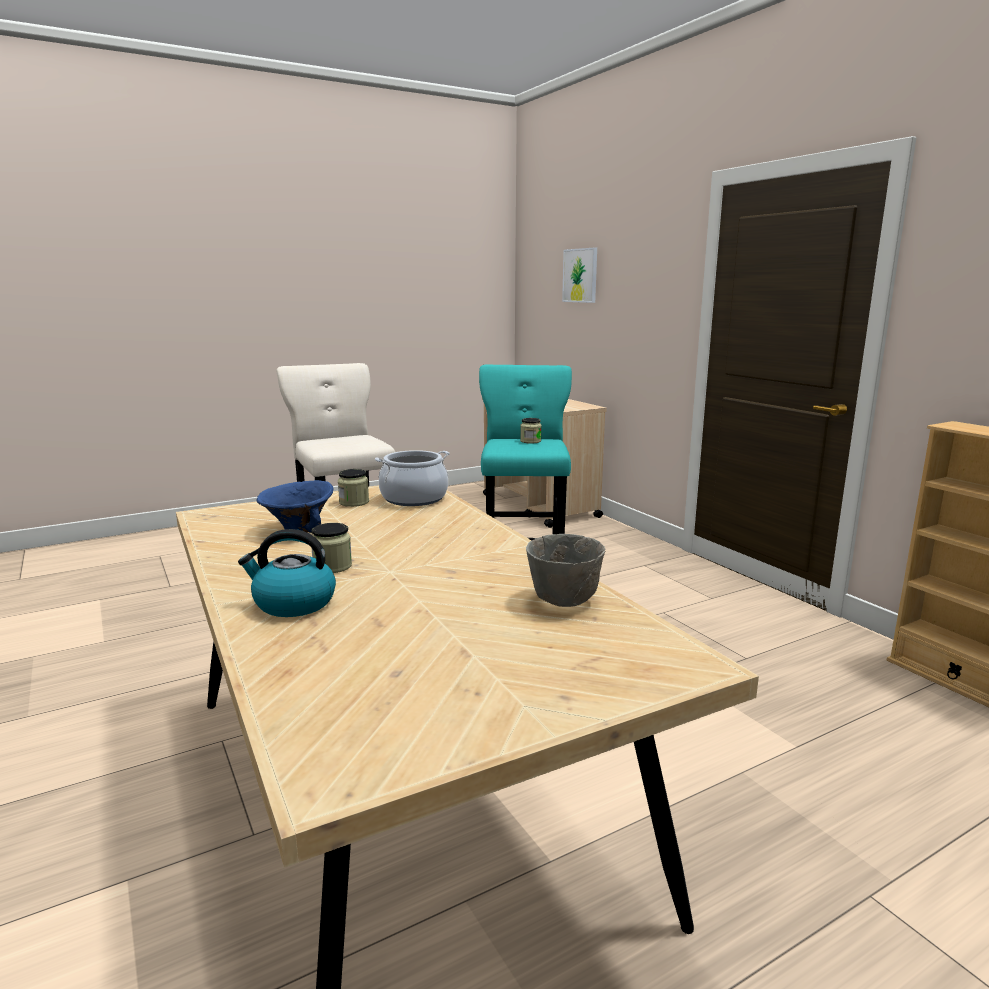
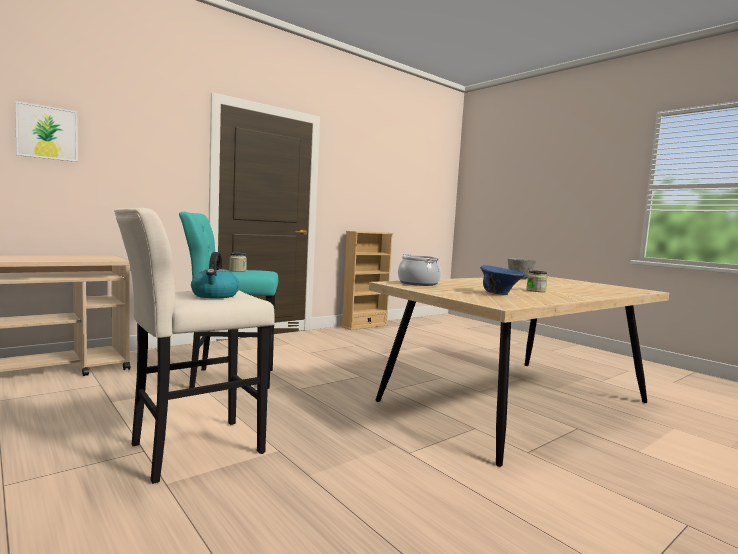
camera: 100 degrees left, 10 degrees down
(293, 603) = (578, 293): kettle -> kettle (215, 295)
(354, 502) = (438, 289): jar -> none

